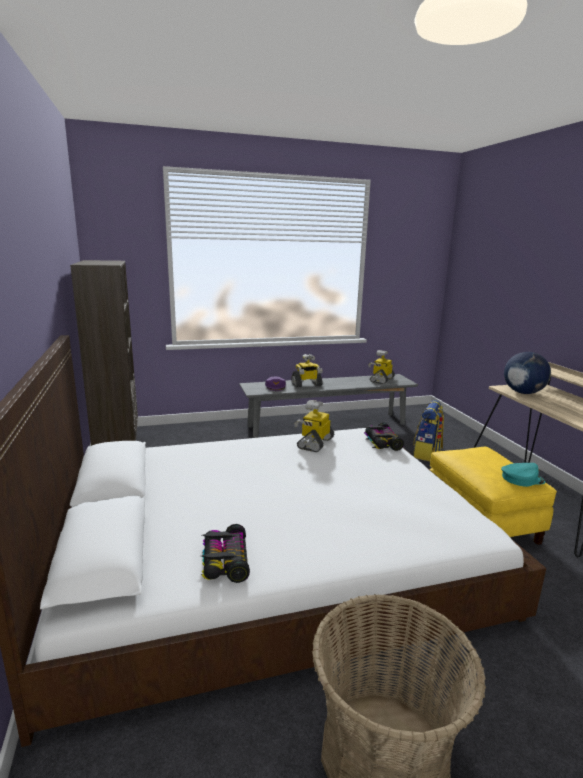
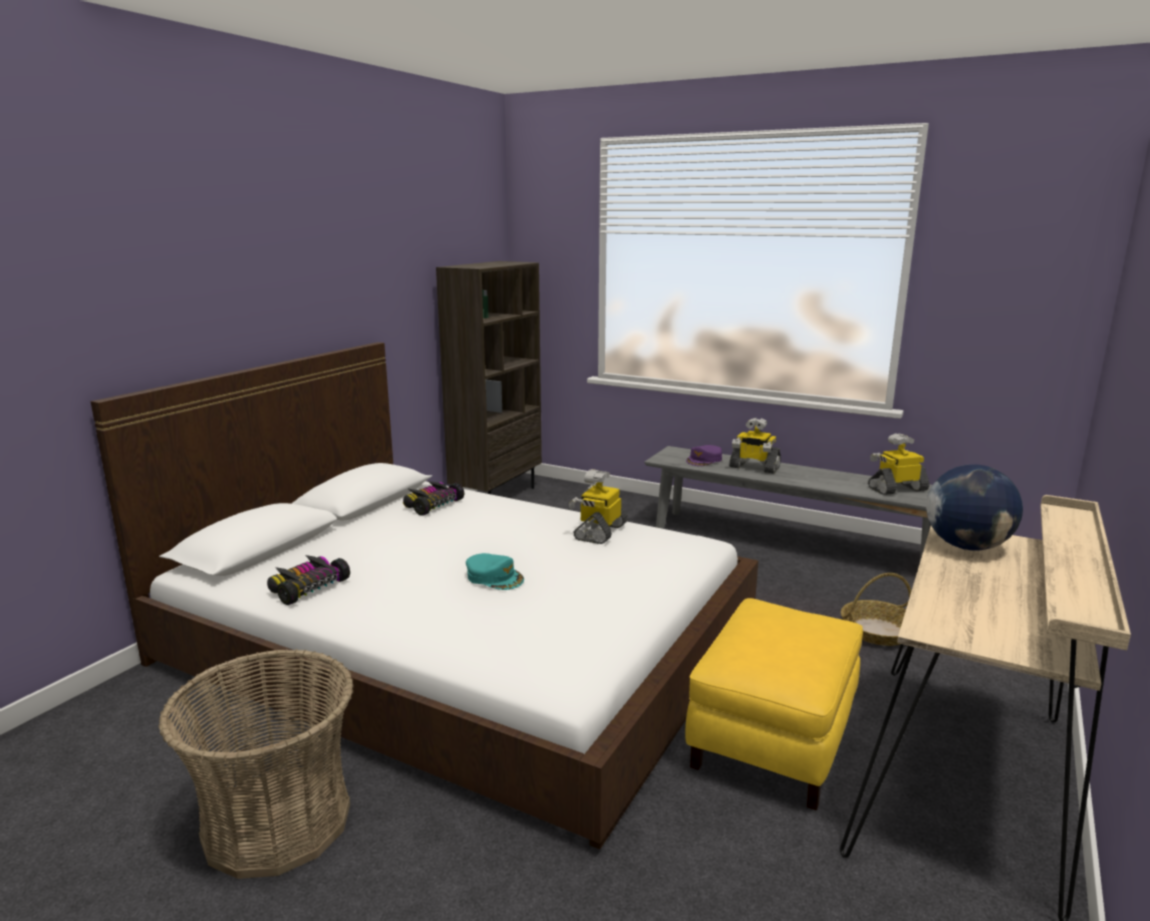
camera: 45 degrees right, 0 degrees up
(315, 443) = (600, 532): toy robot -> toy robot turned 45 degrees counterclockwise
(381, 442) = (681, 558): toy car -> toy car (432, 505)
(427, 454) = (877, 631): backpack -> basket
(522, 479) = (786, 672): turquoise cap -> turquoise cap (495, 577)

